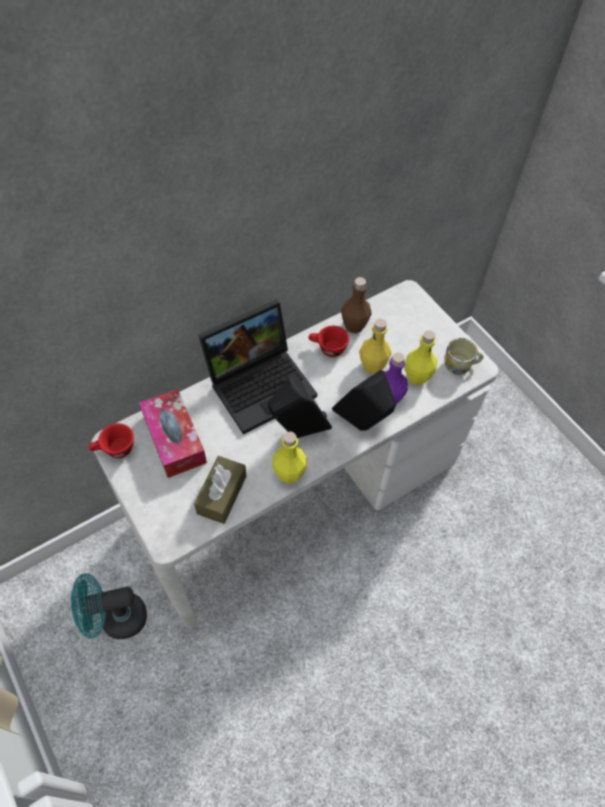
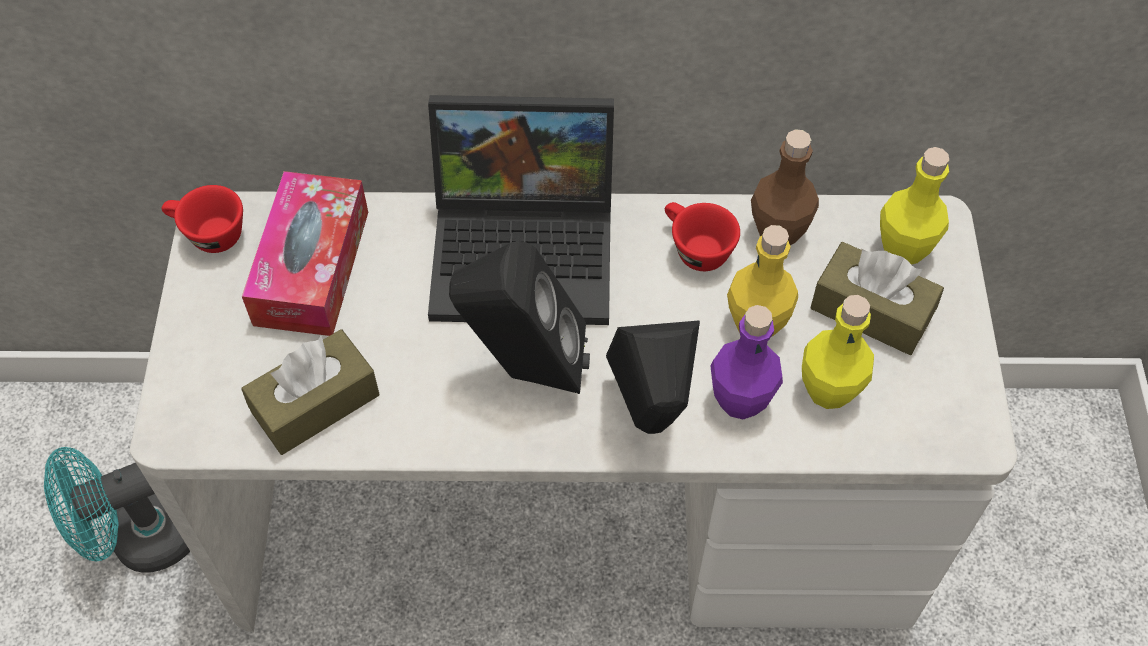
camera: 35 degrees right, 0 degrees up
(116, 619) = (140, 540): turquoise fan -> turquoise fan turned 45 degrees counterclockwise
(289, 474) = (454, 434): yellow bottle -> yellow bottle (903, 249)
(410, 339) = (871, 311): none -> brown tissue box
(461, 365) = (939, 414): mug -> none

